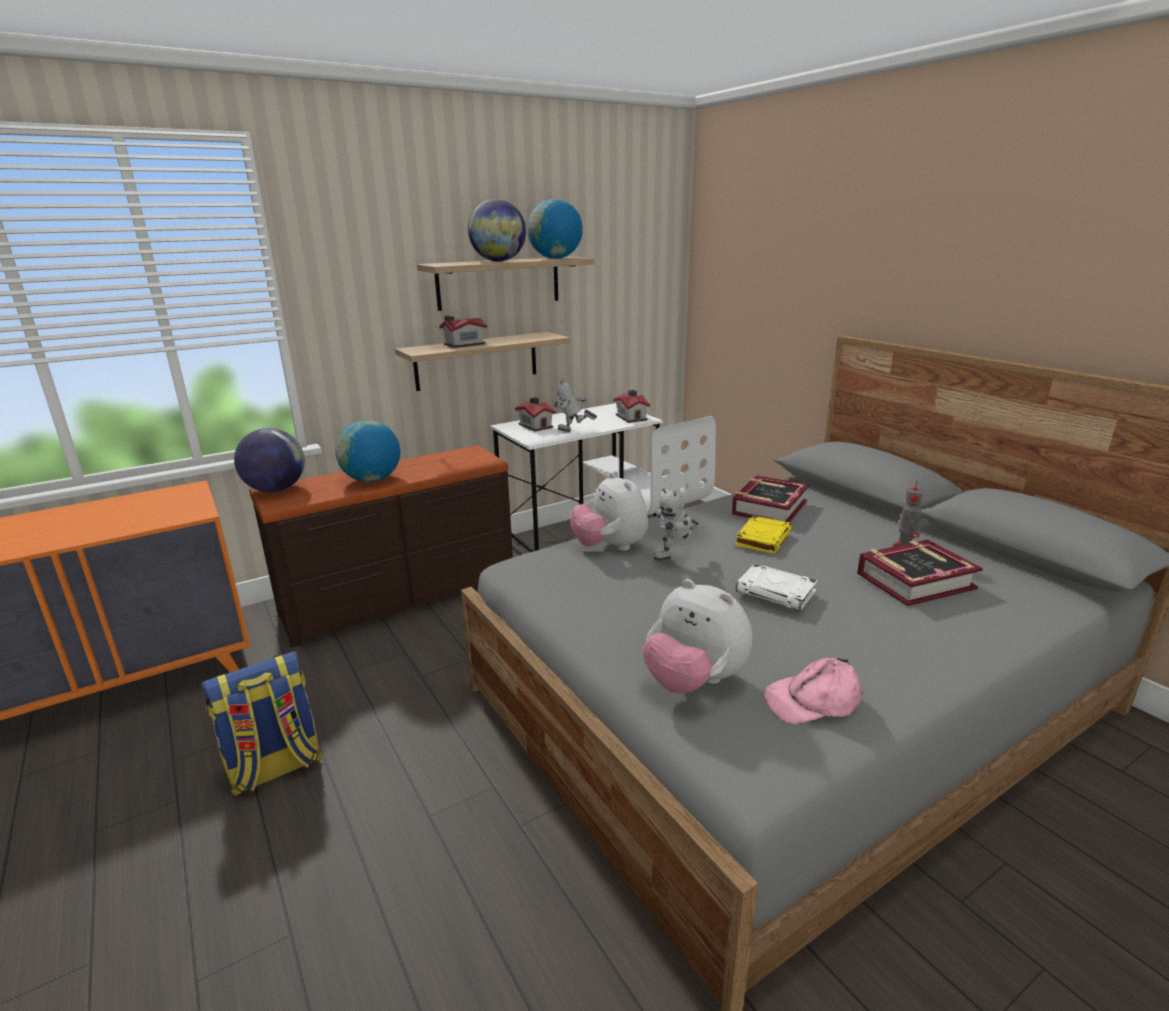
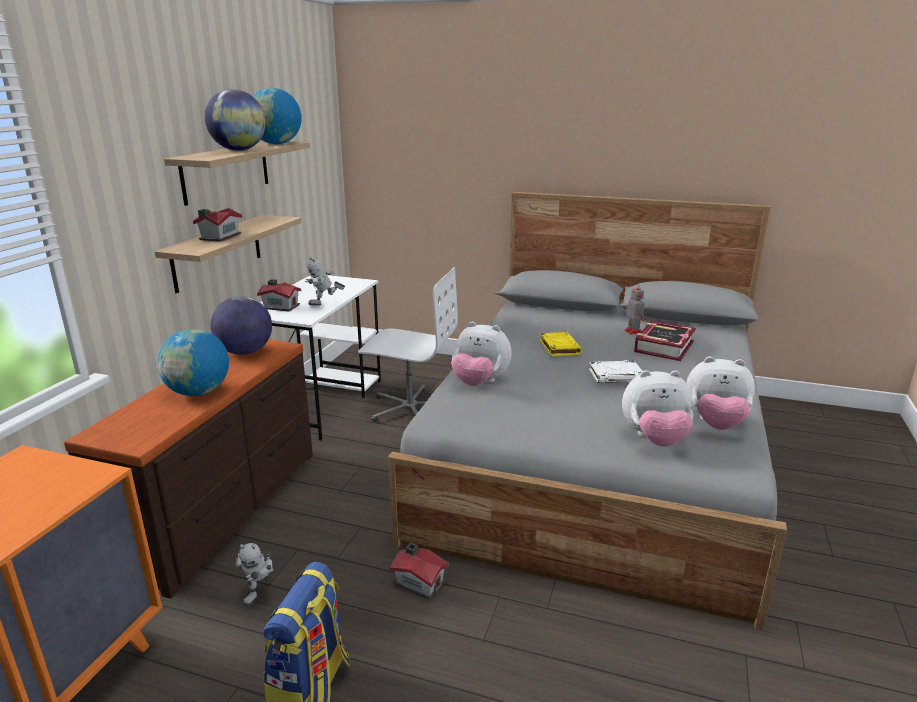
camera: 40 degrees left, 0 degrees up
(276, 490) = (103, 432): globe -> globe (245, 352)
(631, 417) = (350, 282): toy house -> toy house (419, 582)
(675, 556) = (535, 373): toy robot -> toy robot (260, 592)
(769, 507) = (529, 327): book -> none
(813, 701) = (715, 424): pink cap -> plush toy

